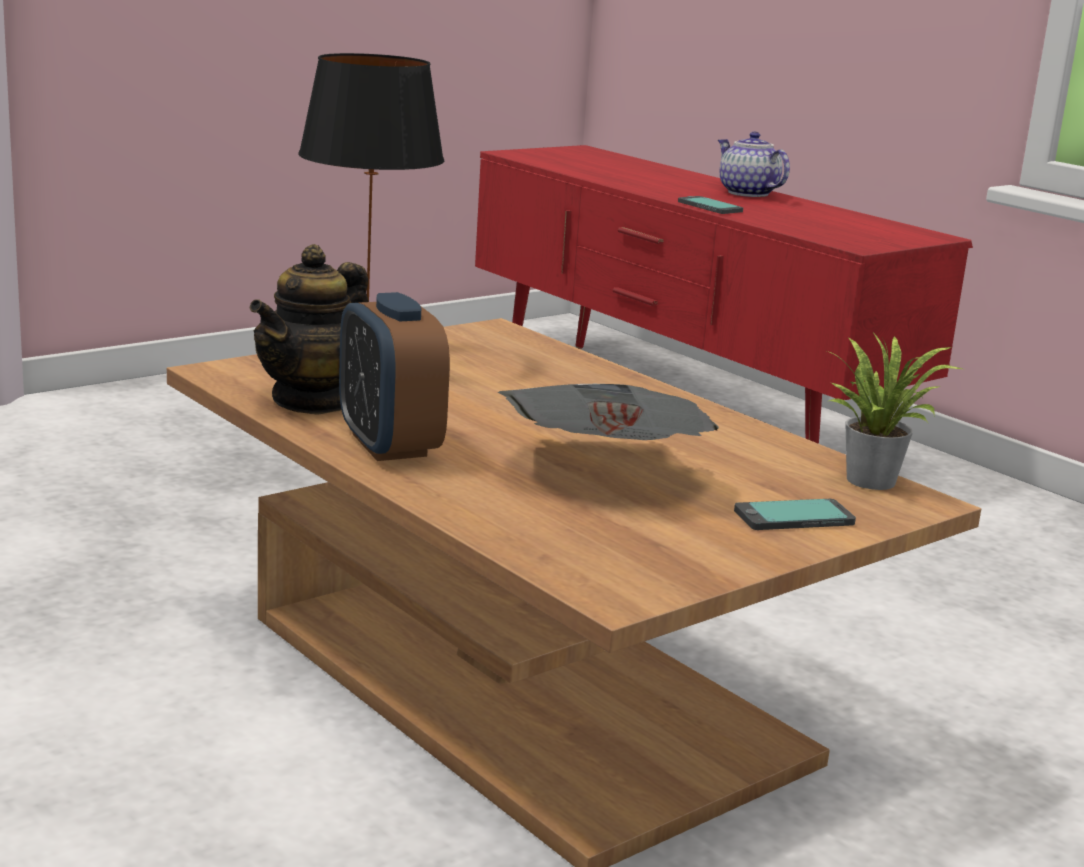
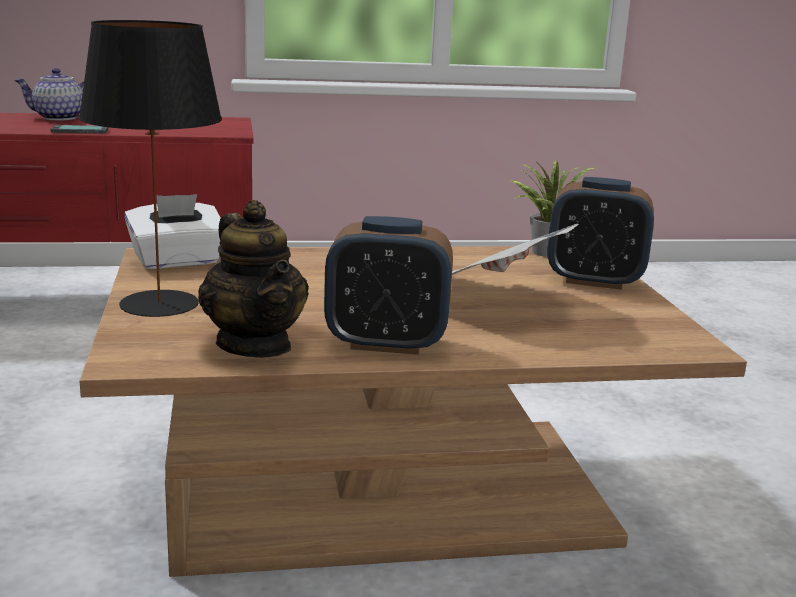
camera: 60 degrees left, 0 degrees up
(493, 339) = (177, 261): none -> white tissue box
(794, 518) = (594, 281): phone -> alarm clock

